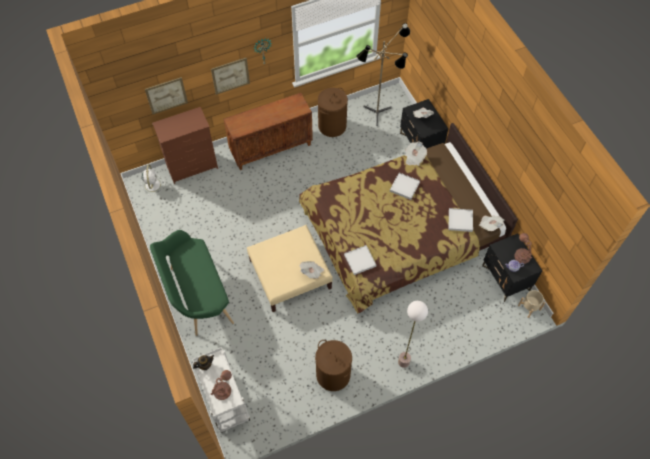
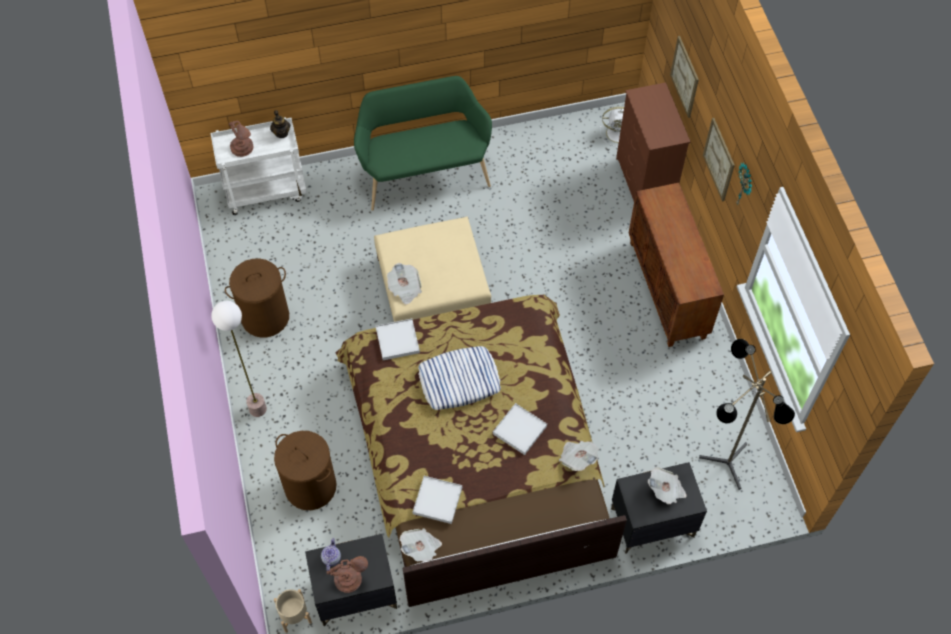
camera: 100 degrees right, 0 degrees up
(332, 126) = (706, 386): brown laundry basket -> brown laundry basket (311, 486)
(380, 222) = (459, 381): none -> pillow

